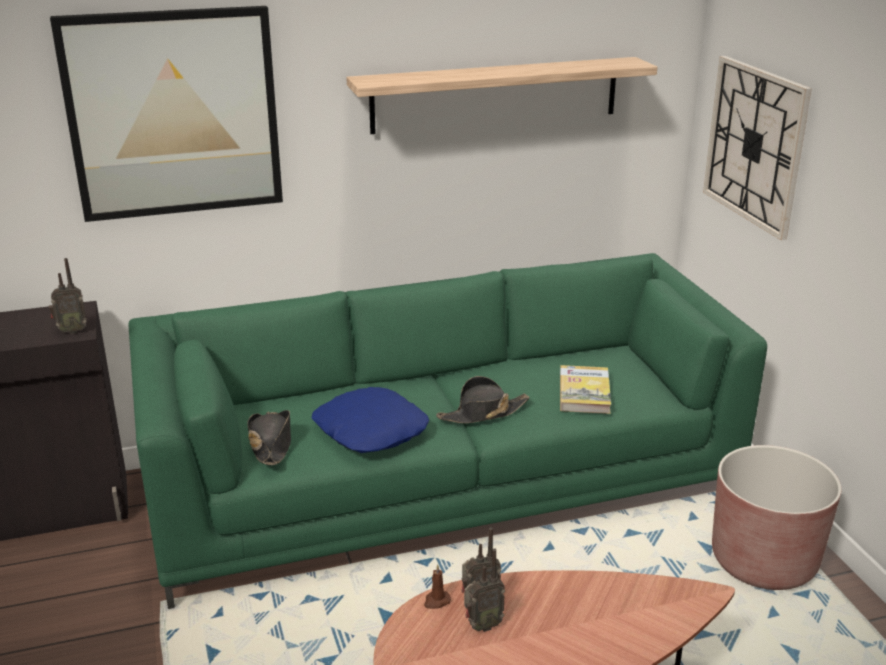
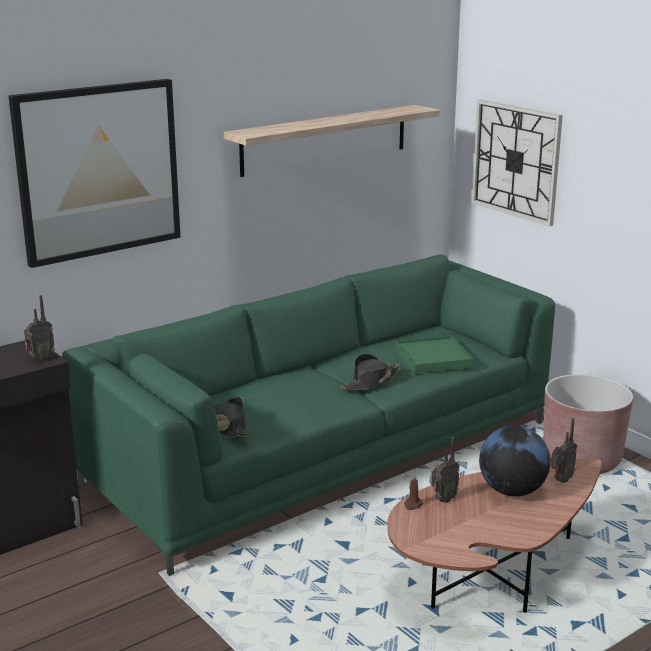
camera: 20 degrees left, 5 degrees down
(370, 430) = (296, 406): blue pillow -> none
(482, 626) = (454, 512): radio -> radio (560, 480)
(579, 611) = (512, 491): none -> globe
(584, 393) = (433, 358): book -> green tray

